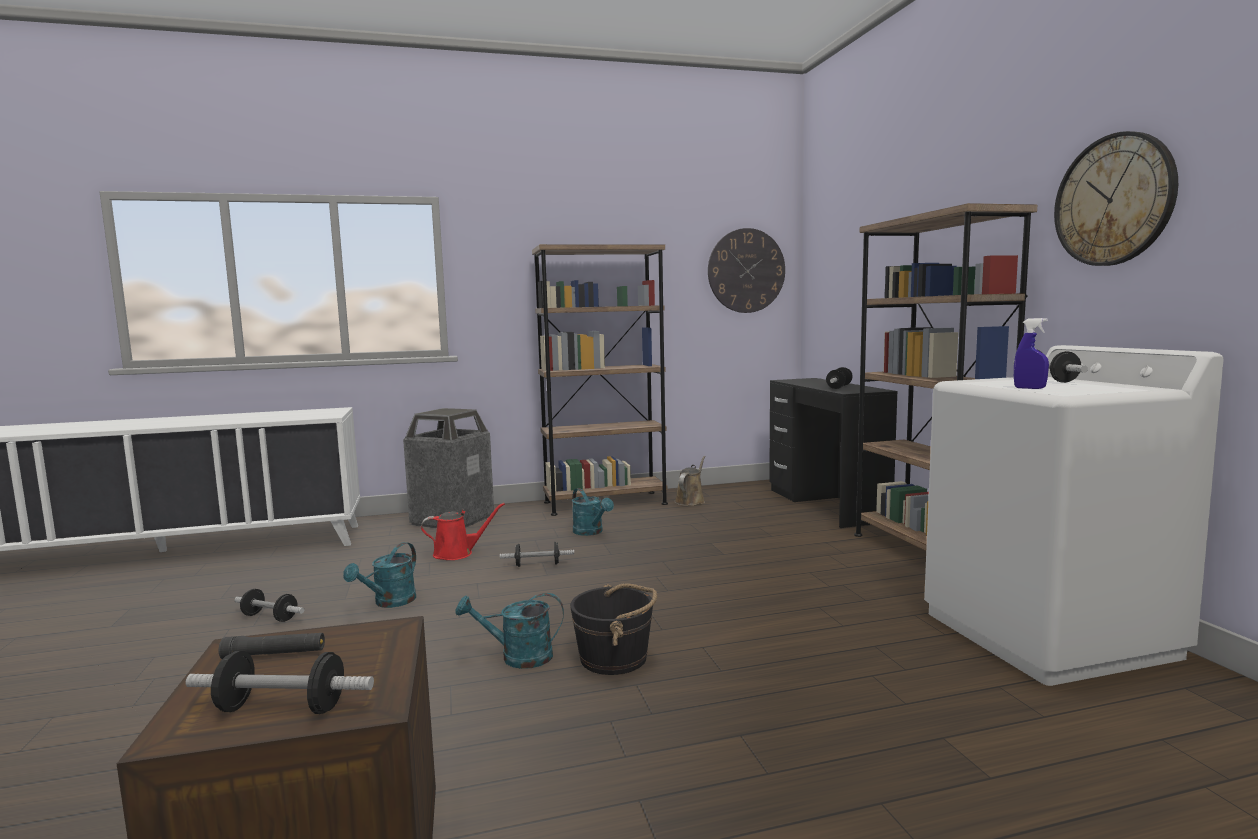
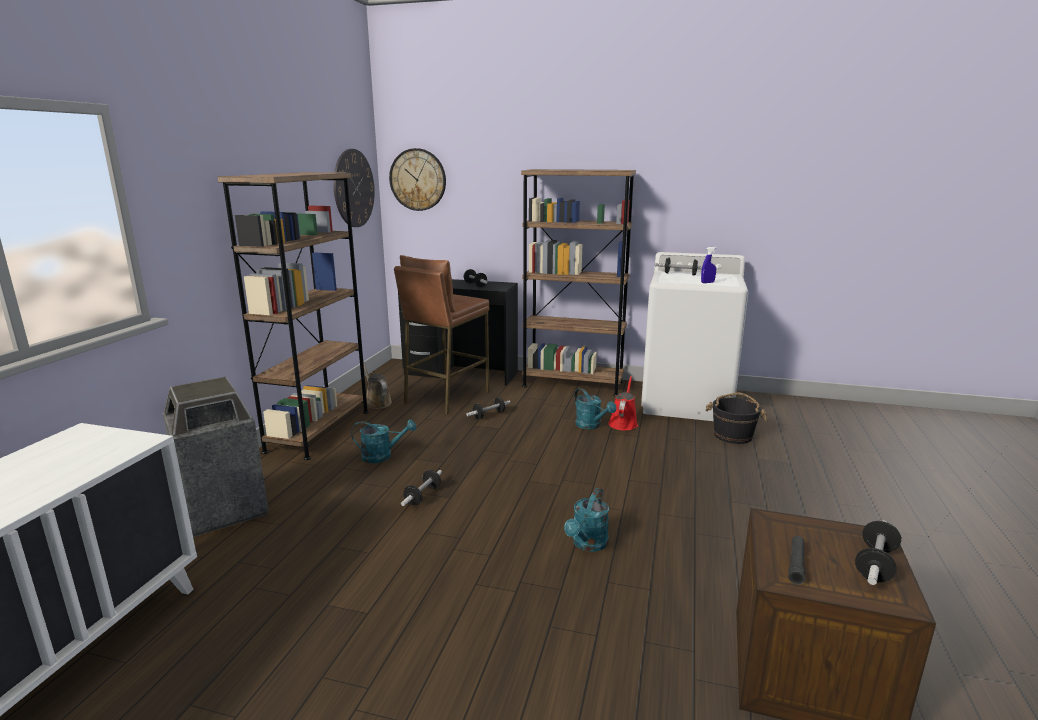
camera: 60 degrees left, 10 degrees up
(270, 617) = (358, 673): dumbbell -> dumbbell (489, 415)
(389, 602) = (414, 586): turquoise watering can -> turquoise watering can (591, 426)
(457, 553) = (334, 527): red watering can -> red watering can (623, 423)
(615, 658) = (619, 510): black bucket -> black bucket (733, 435)
(754, 516) = (446, 397): none -> brown stool
(1113, 200) = (681, 175): wall clock -> wall clock (418, 179)

